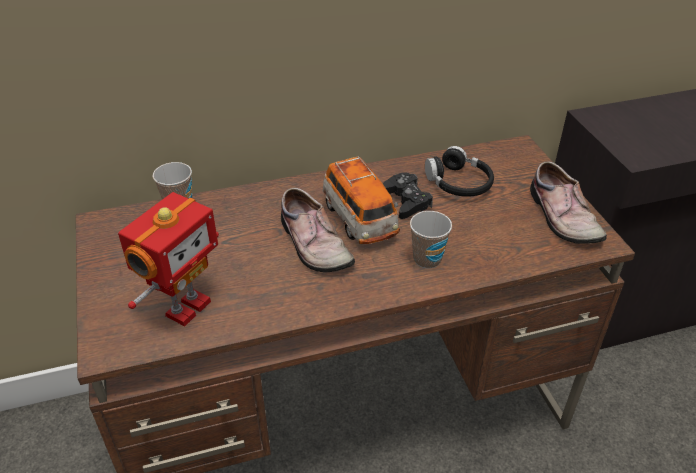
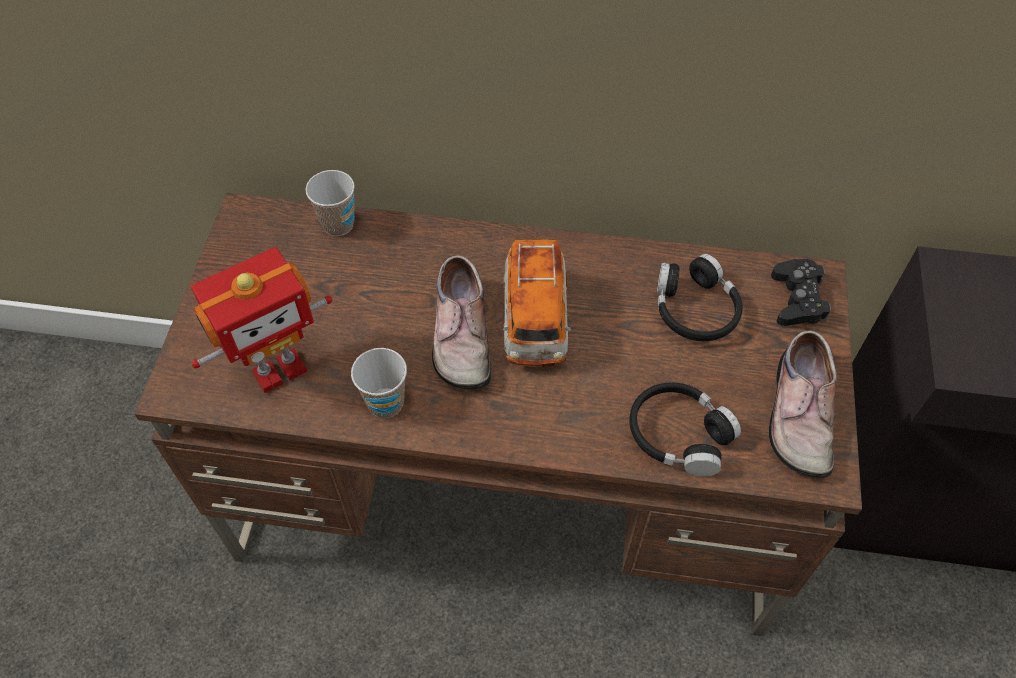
camera: 25 degrees right, 15 degrees up
(406, 201) = (609, 313): black game controller -> black game controller (797, 299)
(427, 259) = (582, 411): cup -> cup (385, 403)
(499, 251) = (679, 435): none -> black headphones

